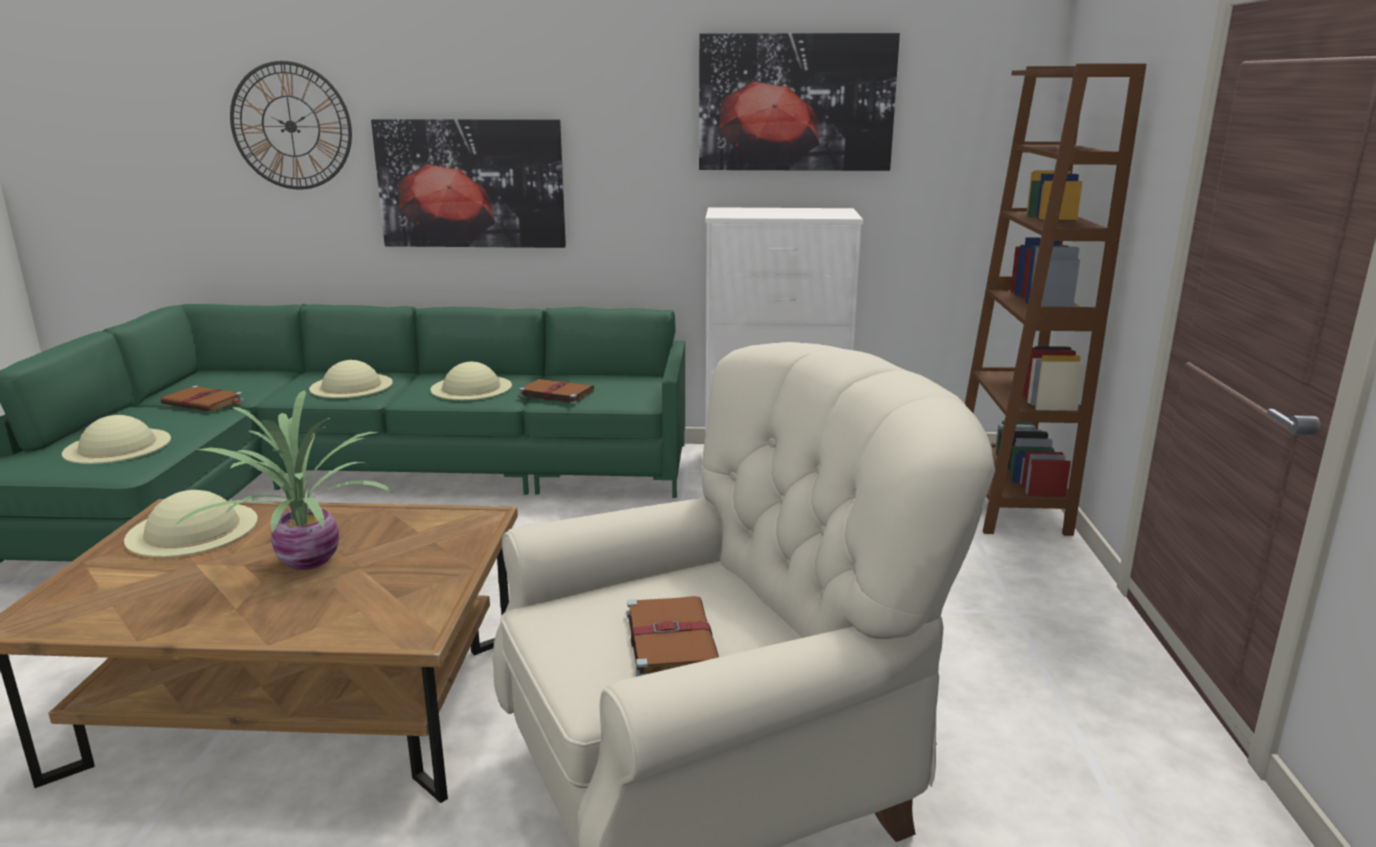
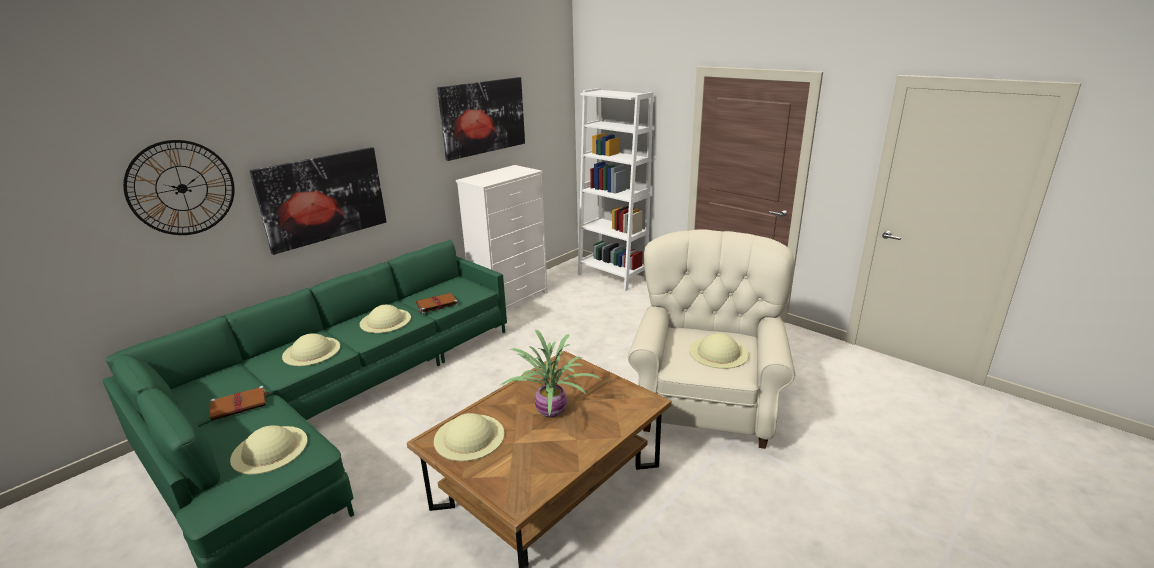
camera: 50 degrees left, 5 degrees up
(670, 639) = (718, 352): brown book -> beige hat
(1008, 503) = (612, 277): brown bookcase -> white bookcase

